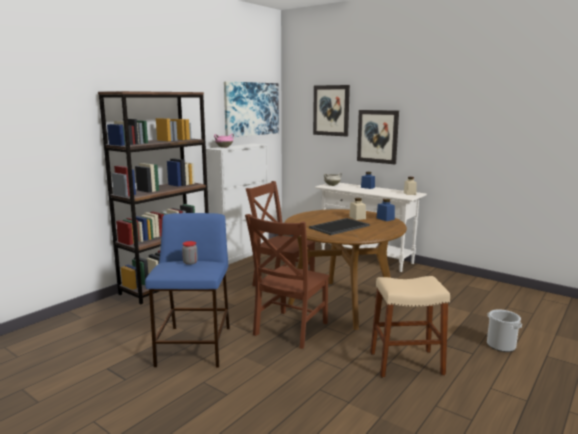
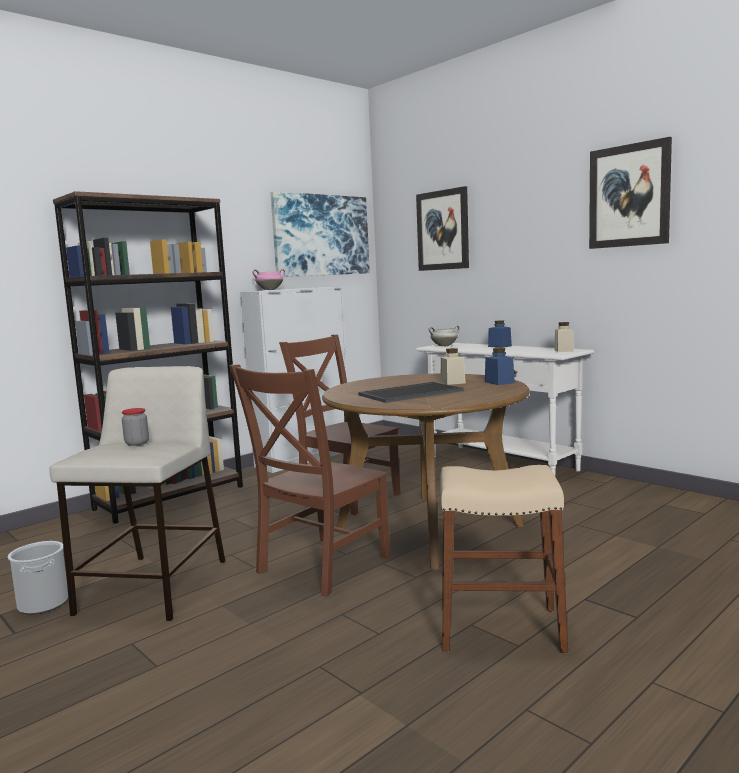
camera: 10 degrees right, 5 degrees down
(194, 346) = (153, 587): blue stool -> beige stool
(377, 136) = (512, 263): picture -> picture (629, 196)
(501, 345) = (699, 604): bucket -> bucket (43, 603)

